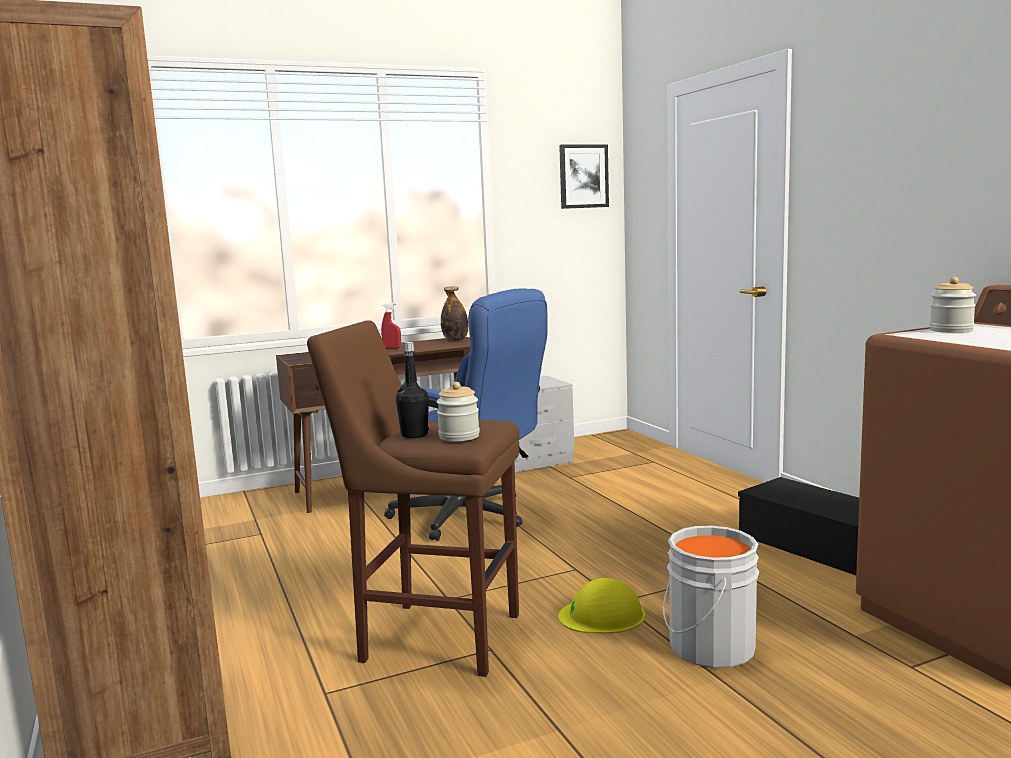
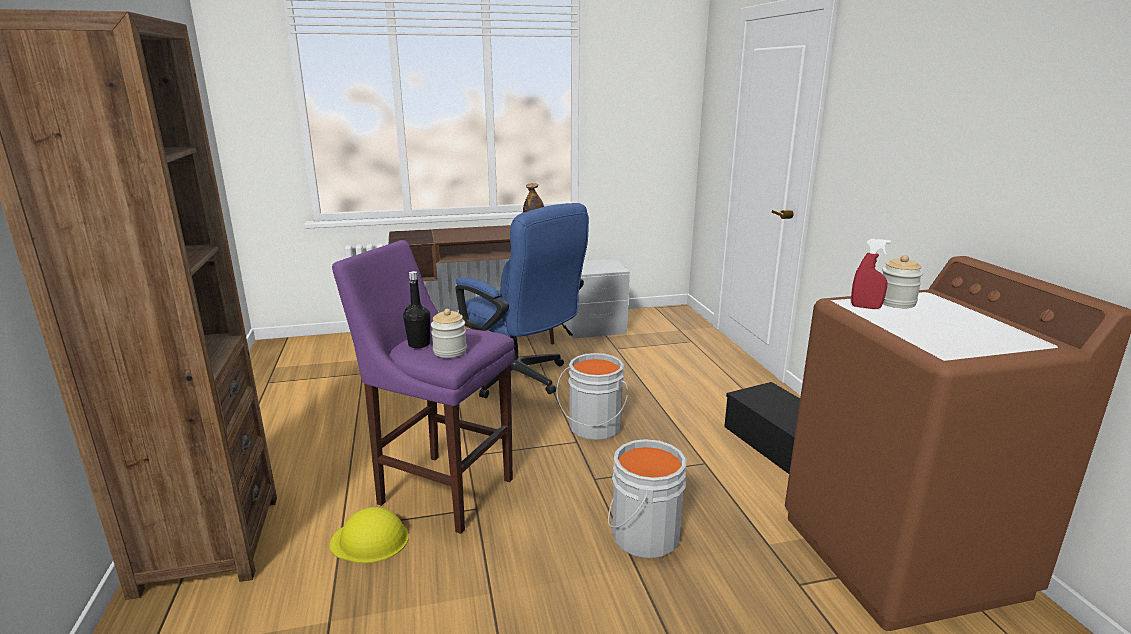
camera: 10 degrees right, 10 degrees up
(392, 348) = (479, 233): red spray bottle -> red spray bottle (865, 307)
(433, 636) = (441, 489): brown stool -> purple stool
(583, 176) = (665, 87): picture -> none
(588, 554) = (593, 428): none -> grey bucket
(602, 616) = (575, 491): yellow hard hat -> yellow hard hat (370, 540)

